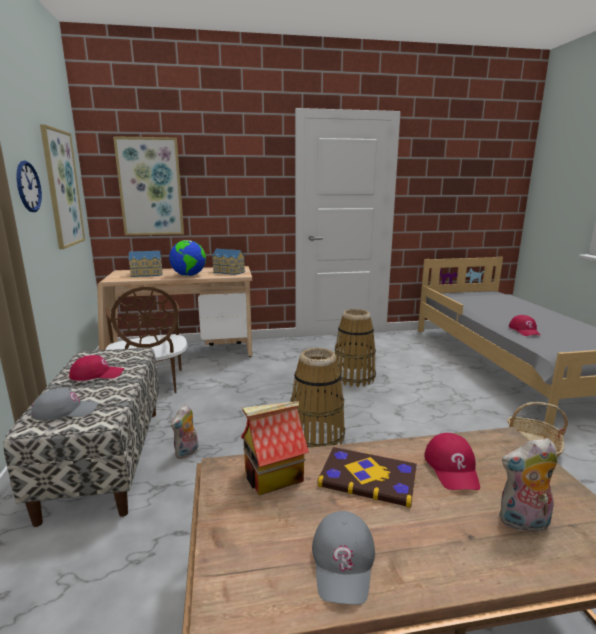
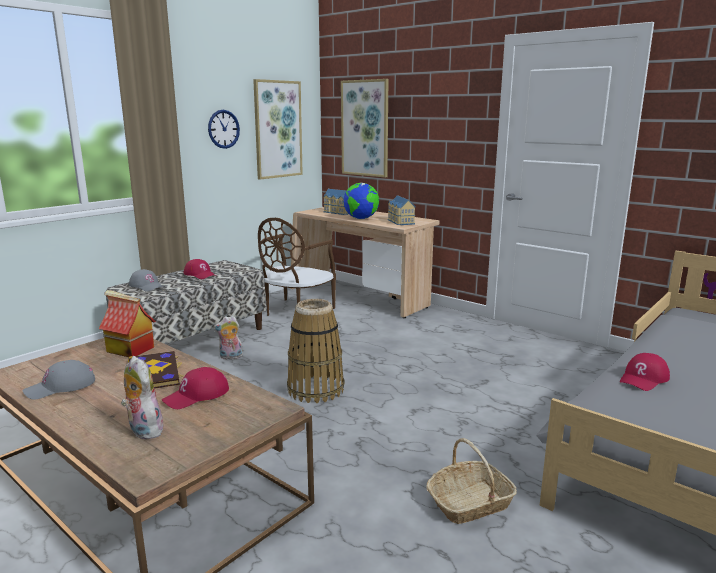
camera: 50 degrees right, 0 degrees up
(354, 377) = (451, 369): basket -> none

